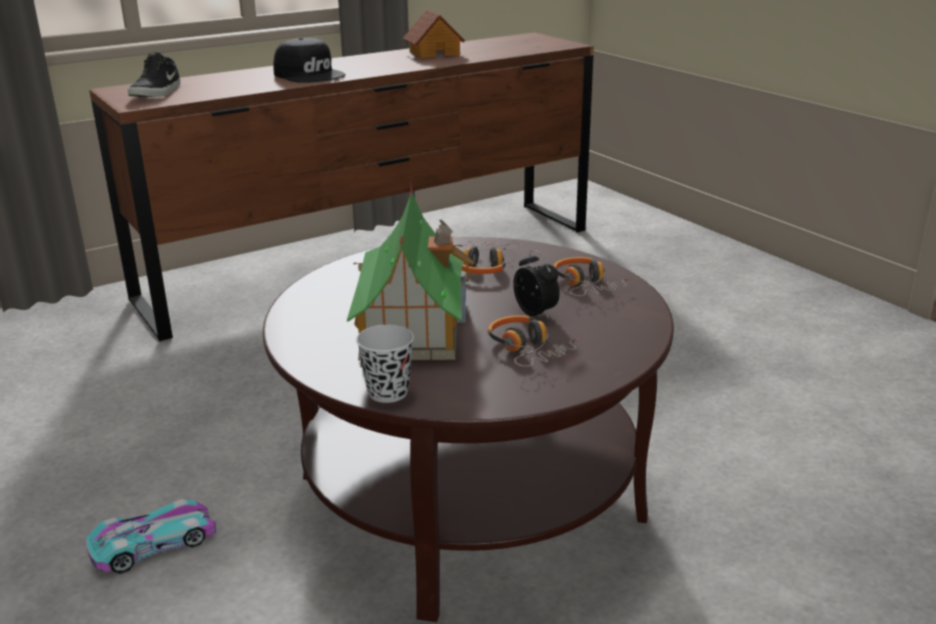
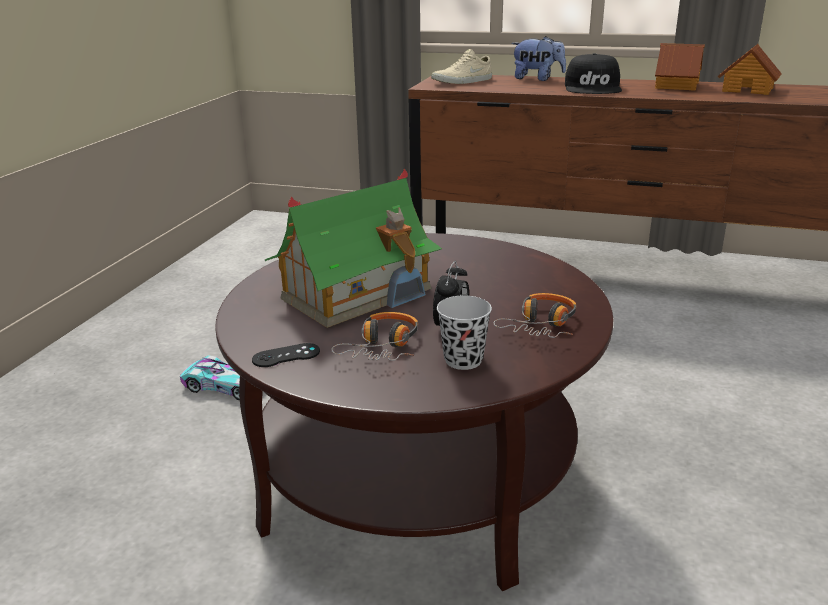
camera: 50 degrees right, 0 degrees up
(157, 92) = (463, 81): black shoe -> beige shoe
(229, 75) = (537, 79): none -> plush toy
(371, 59) = (676, 85): none -> toy house
(388, 392) = (246, 326): black cup -> black cup (463, 360)
(478, 392) = (286, 356): none -> black game controller
(484, 265) = (502, 276): headphones -> none

